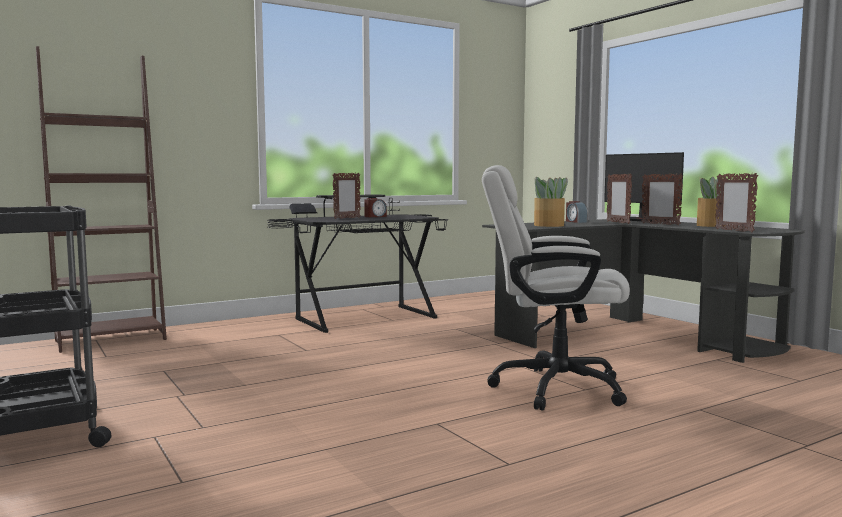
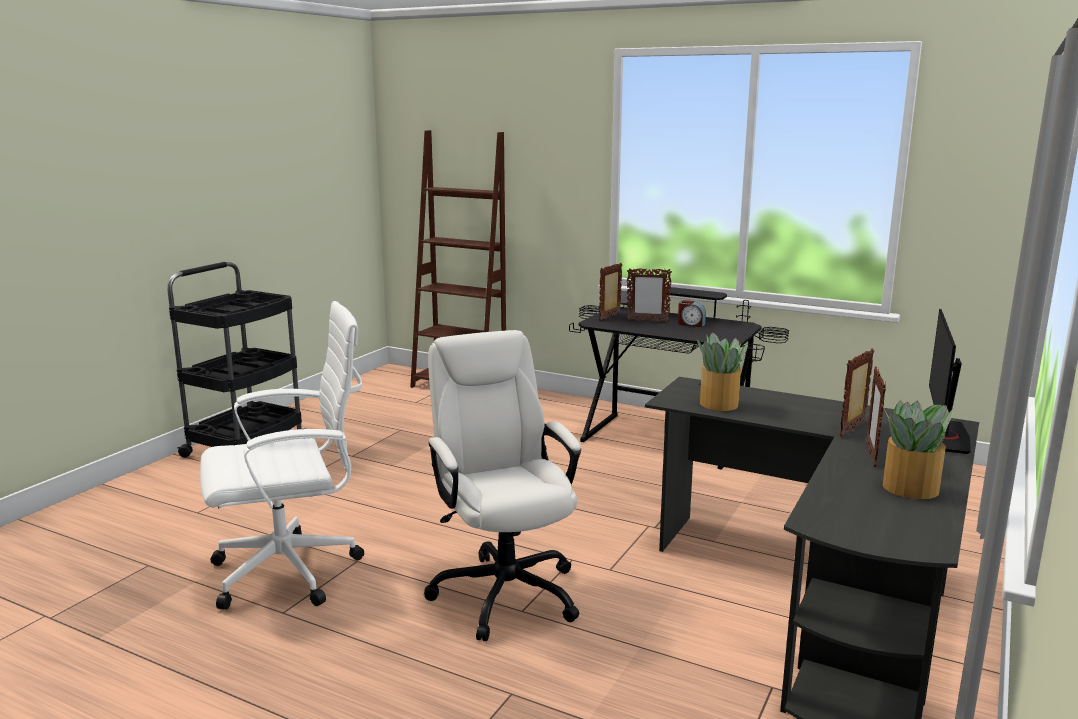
camera: 60 degrees right, 10 degrees up
(424, 450) = (293, 571): none -> white office chair
(575, 221) = (820, 406): alarm clock -> none
(734, 230) = (818, 509): picture frame -> picture frame (610, 317)

